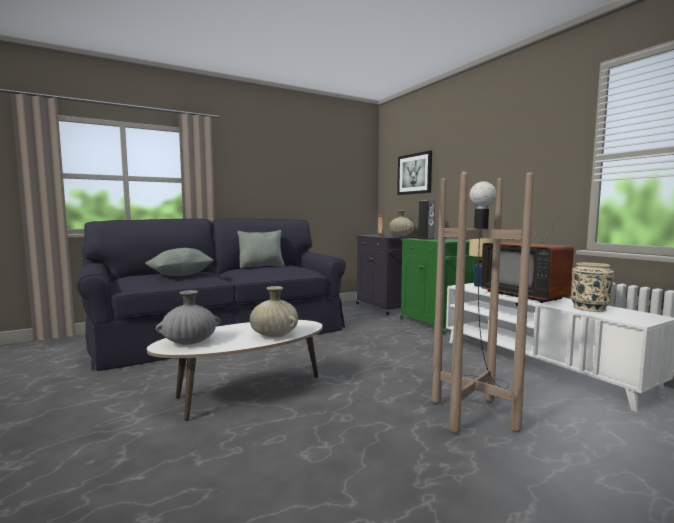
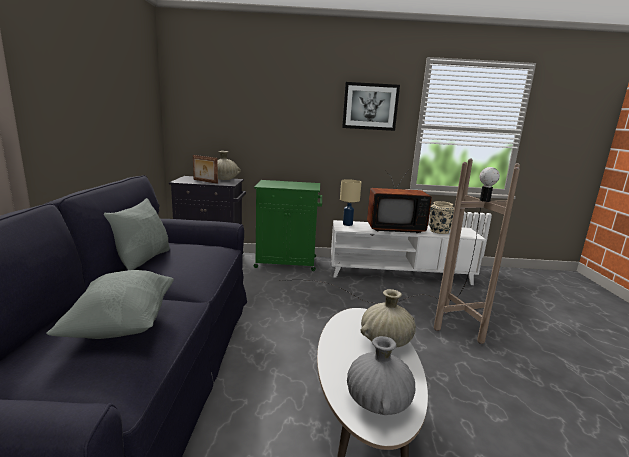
camera: 60 degrees left, 10 degrees up
(414, 174) = (231, 109): picture -> picture (370, 106)
(425, 239) = (277, 185): speaker -> none

